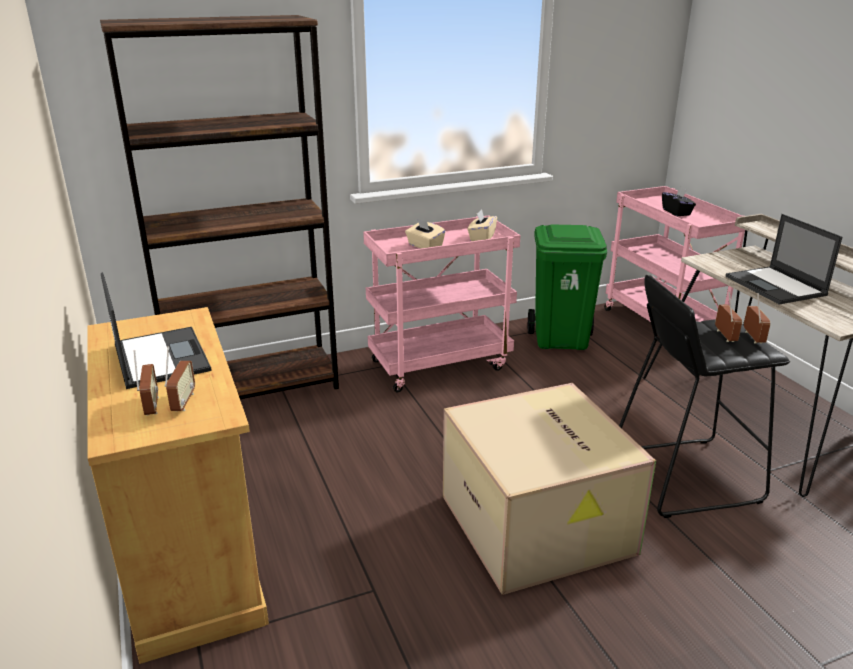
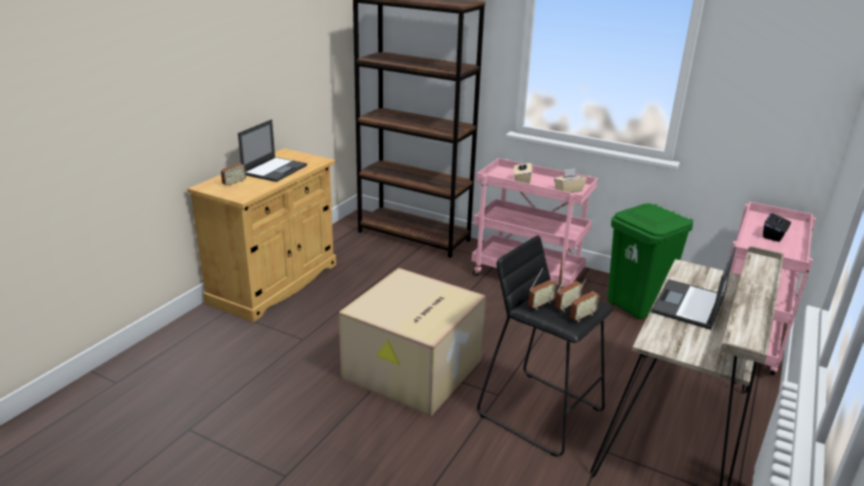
camera: 50 degrees right, 0 degrees up
(183, 402) = (244, 187): radio -> radio (540, 304)

